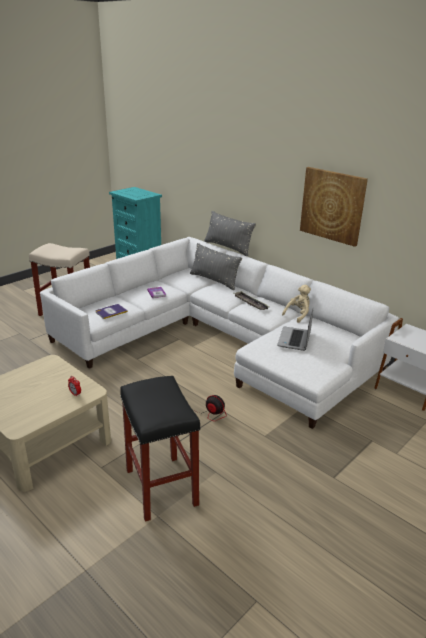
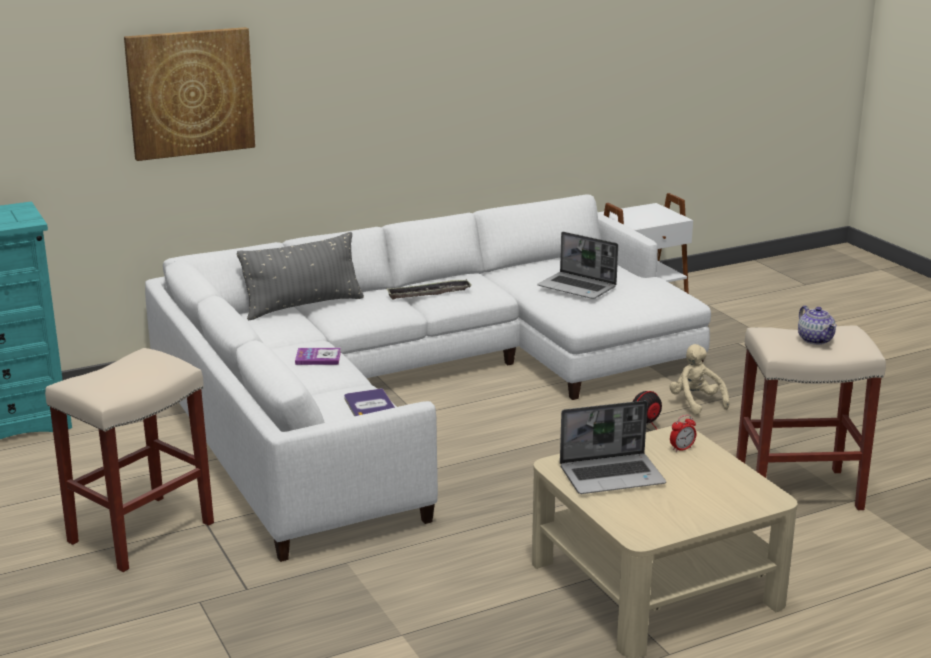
camera: 70 degrees left, 5 degrees down
(41, 376) = (613, 475): none -> laptop
(157, 399) = (815, 339): none -> teapot
(162, 488) = (799, 490): black stool -> beige stool
(228, 247) = (272, 239): grey pillow -> none
(298, 315) = (492, 273): beige plush toy -> beige plush toy (696, 402)
(332, 205) = (459, 83): picture -> picture (190, 93)

